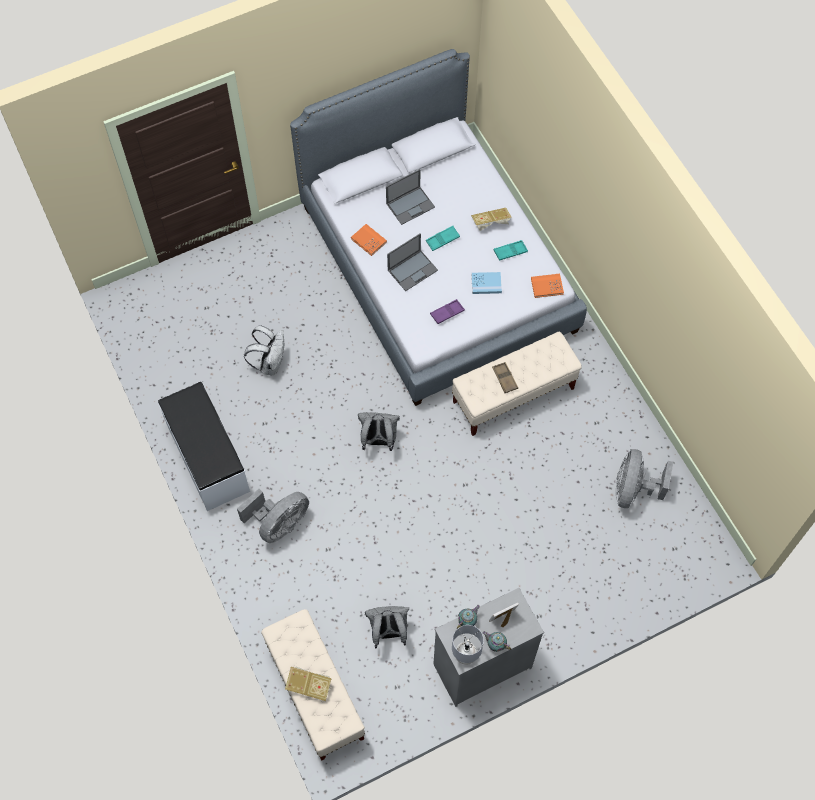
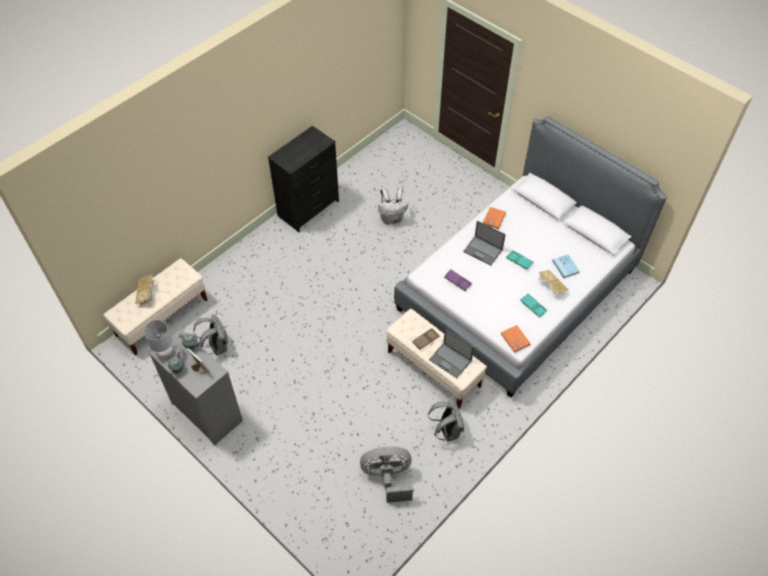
camera: 70 degrees right, 10 degrees down
(207, 458) = (308, 209): white bench -> black dresser
(279, 524) = (276, 261): grey fan -> none
(378, 440) = (360, 296): grey backpack -> grey backpack (447, 430)
(410, 205) = (538, 234): laptop -> laptop (450, 360)
(486, 284) = (496, 299): blue book -> blue book (565, 267)

